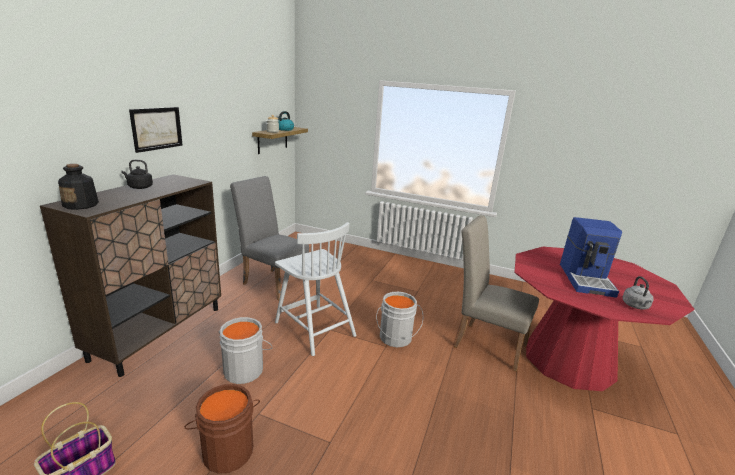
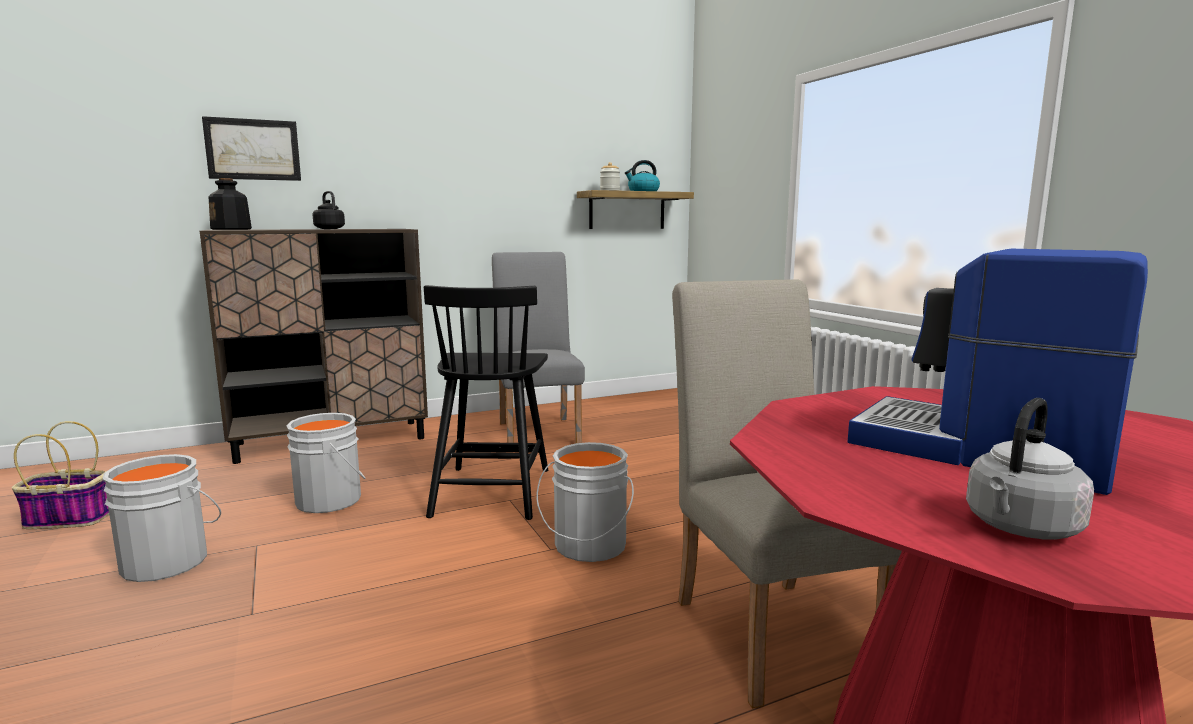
camera: 45 degrees right, 10 degrees down
(157, 128) = (388, 163): picture -> picture (253, 149)
(228, 449) = (168, 561): brown bucket -> grey bucket
(314, 328) = (491, 491): white chair -> black chair
(586, 279) = (980, 451): coffee machine -> coffee machine turned 75 degrees clockwise

